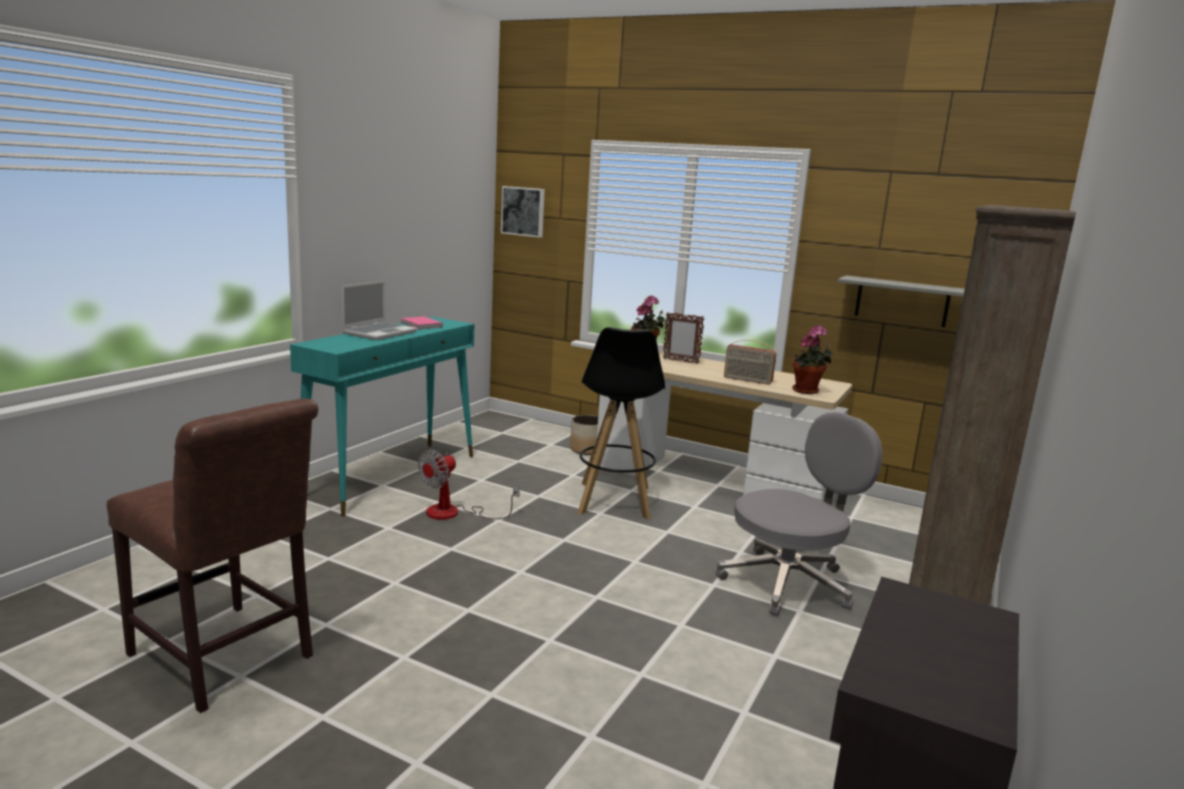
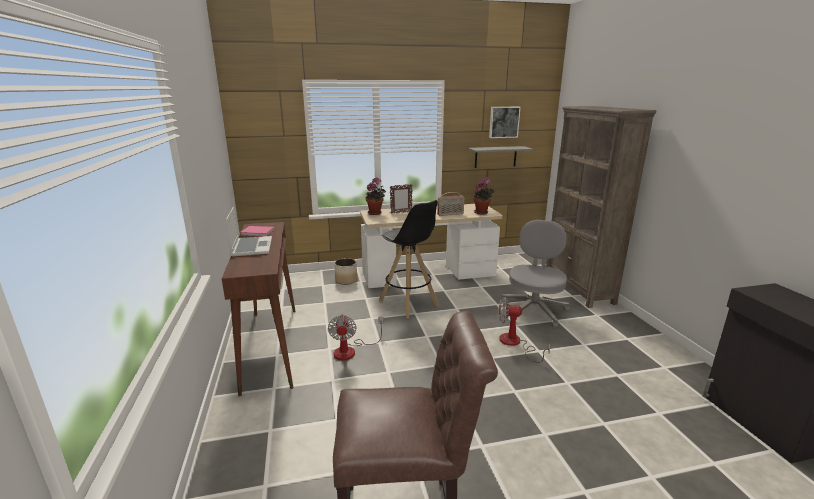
camera: 40 degrees left, 5 degrees up
(392, 476) = (271, 346): turquoise console table -> brown console table
(523, 211) = (253, 134): picture -> picture (503, 122)
(663, 601) = (515, 344): none -> fan

